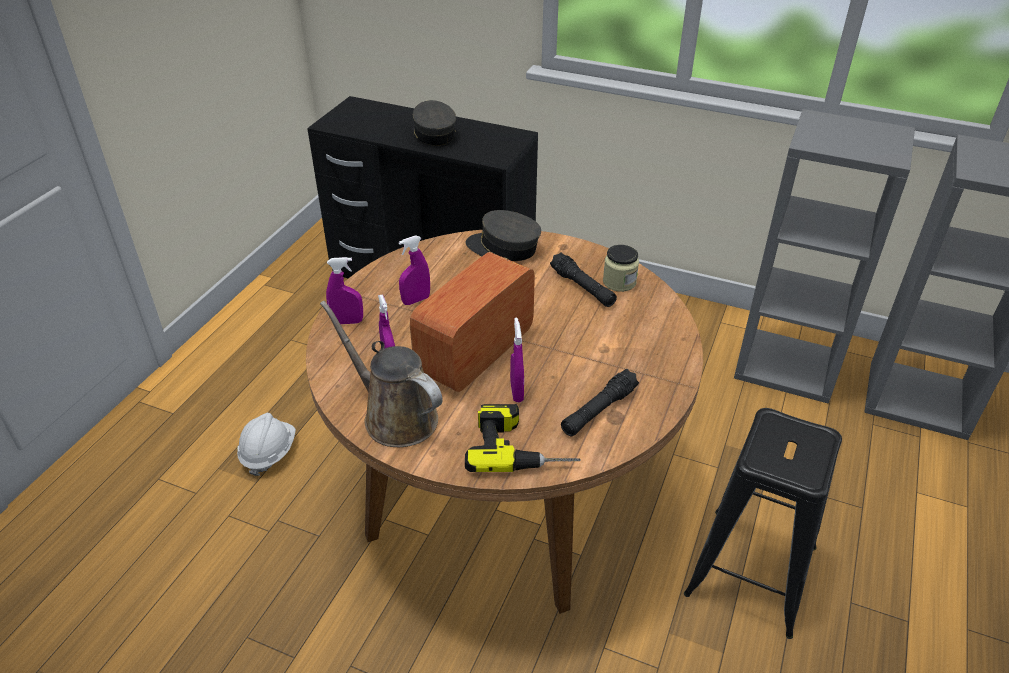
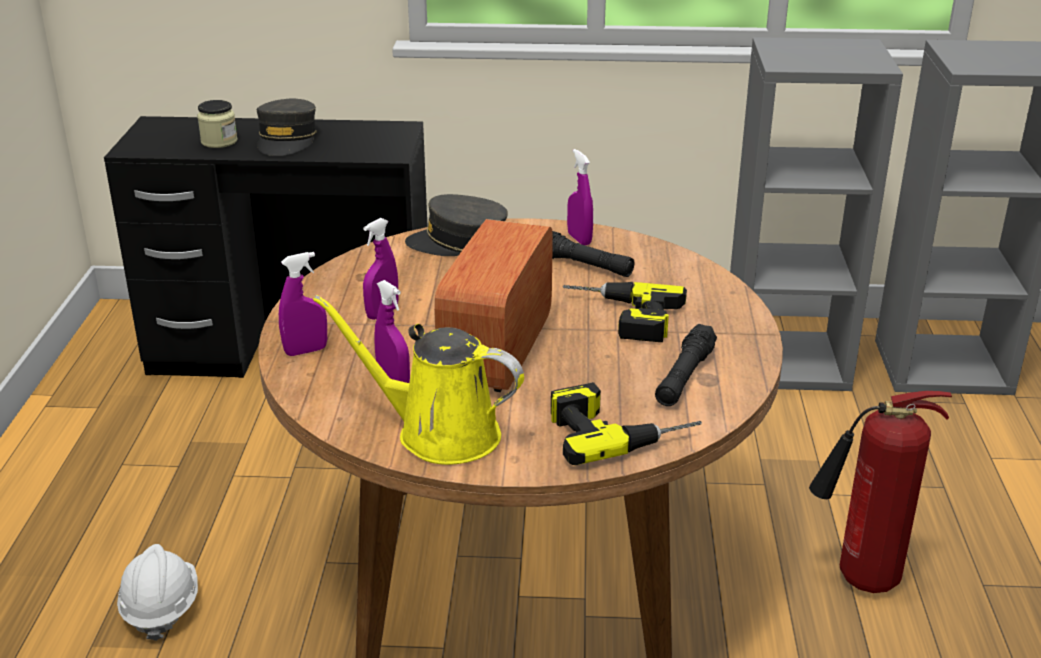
camera: 20 degrees left, 10 degrees down
(395, 416) = (438, 433): brown watering can -> yellow watering can
(433, 133) = (287, 140): grey cap -> grey cap turned 135 degrees counterclockwise
(517, 392) = (575, 379): purple spray bottle -> purple spray bottle (579, 239)
(582, 343) = (619, 317): none -> power drill
(619, 282) = (622, 252): jar -> jar (219, 141)
(752, 569) = (860, 580): black stool -> fire extinguisher

